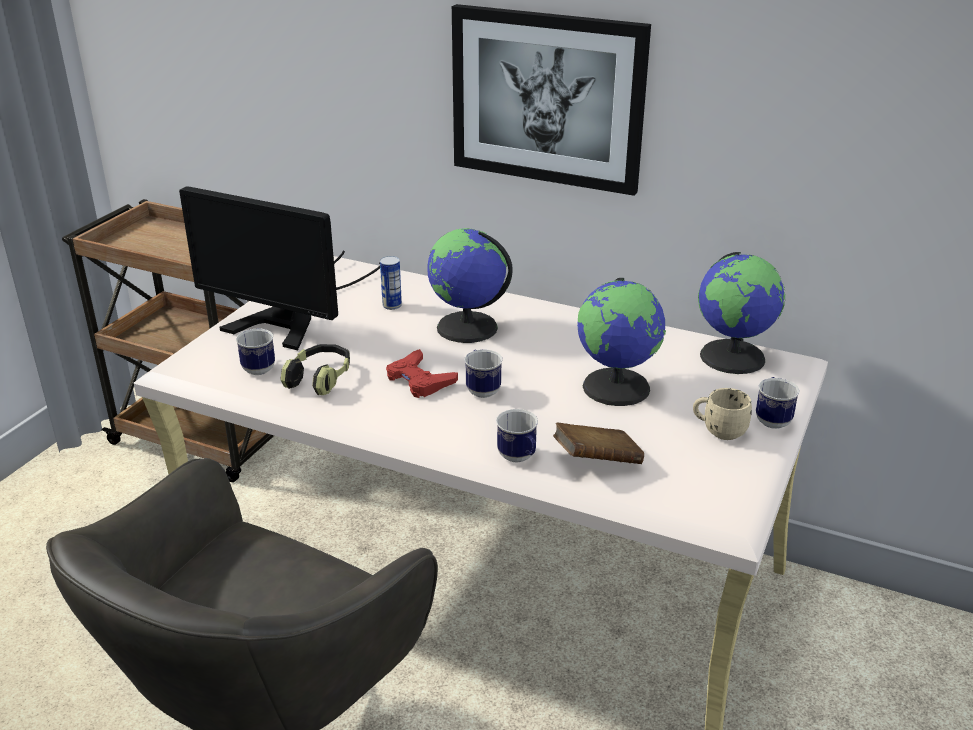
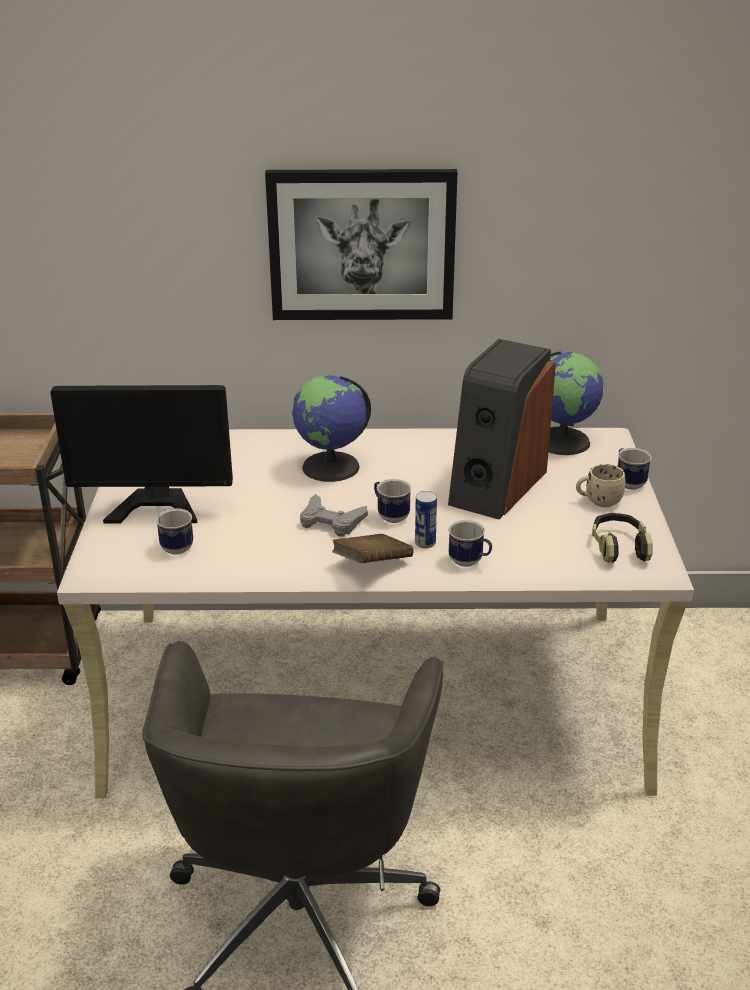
camera: 25 degrees left, 0 degrees up
(320, 378) = (242, 542): headphones -> headphones (619, 547)
(392, 305) = (246, 463): can -> can (425, 543)
(419, 380) = (331, 521): red game controller -> grey game controller
(596, 461) = (529, 548): brown book -> brown book (372, 564)
(617, 387) = (496, 487): globe -> speaker

